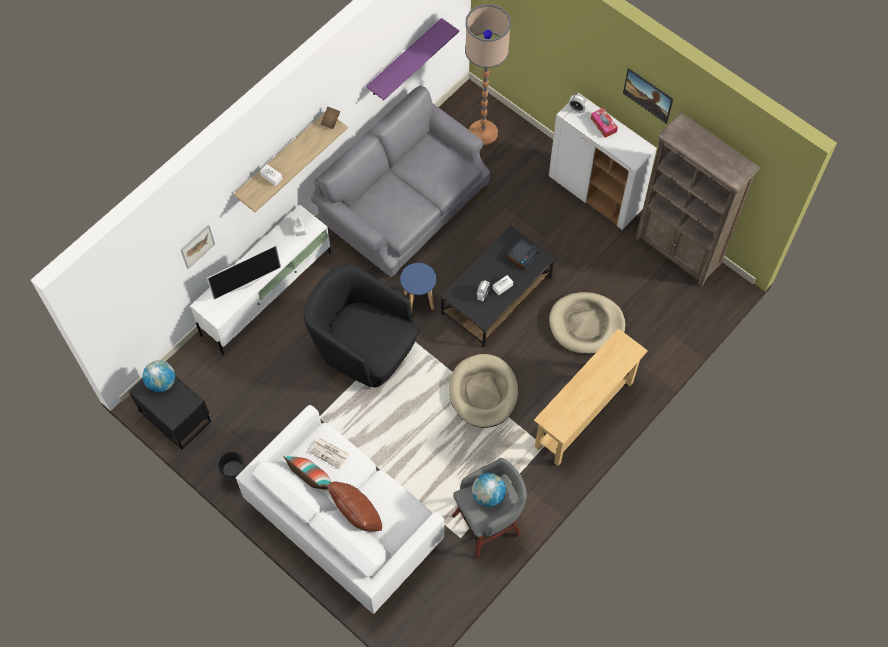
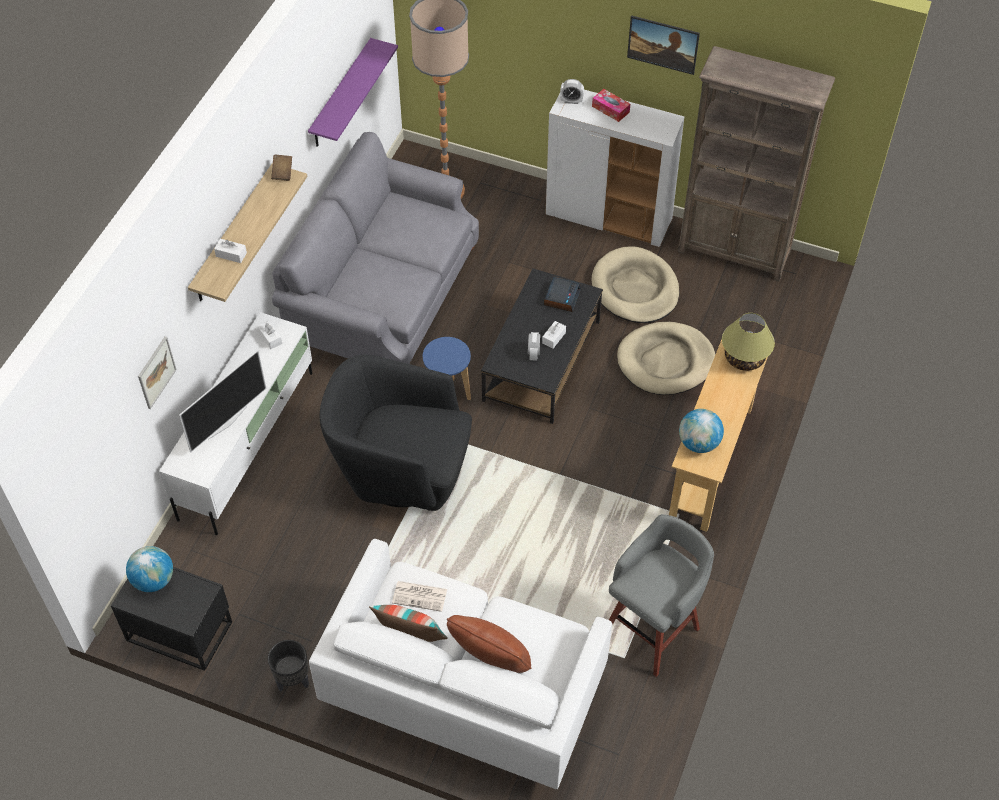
camera: 20 degrees left, 10 degrees down
(483, 392) = (575, 475): beige dog bed -> beige dog bed (635, 289)
(488, 495) = (657, 573): globe -> globe (698, 443)
(623, 354) = (744, 358): none -> table lamp

